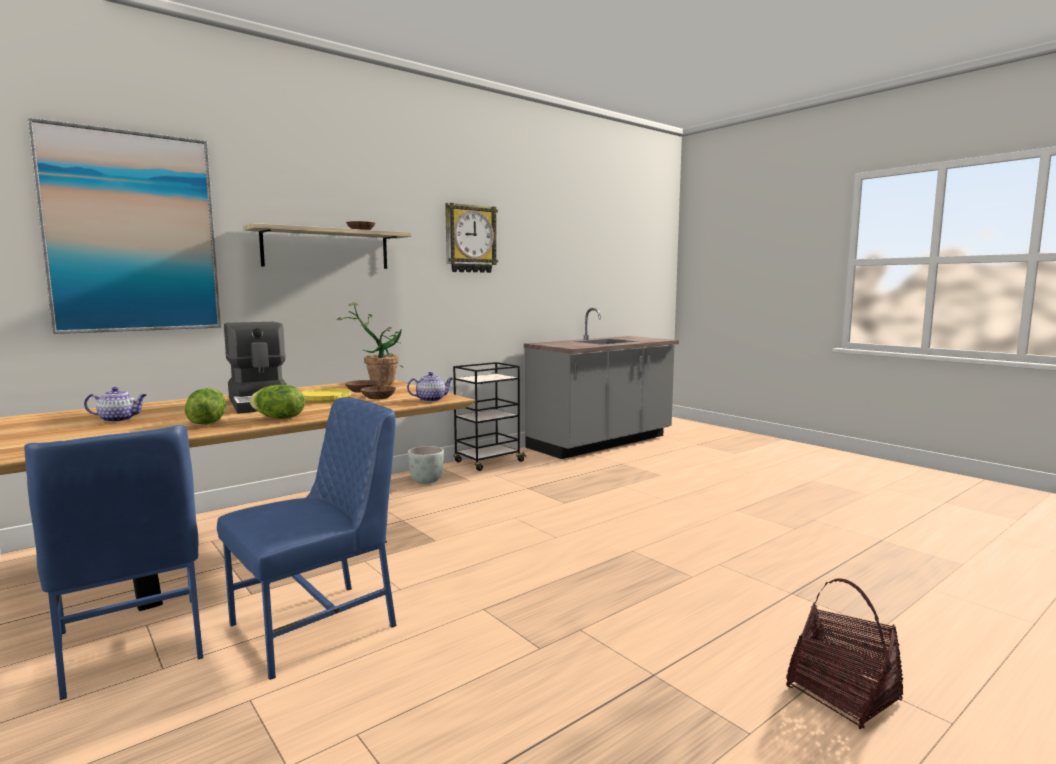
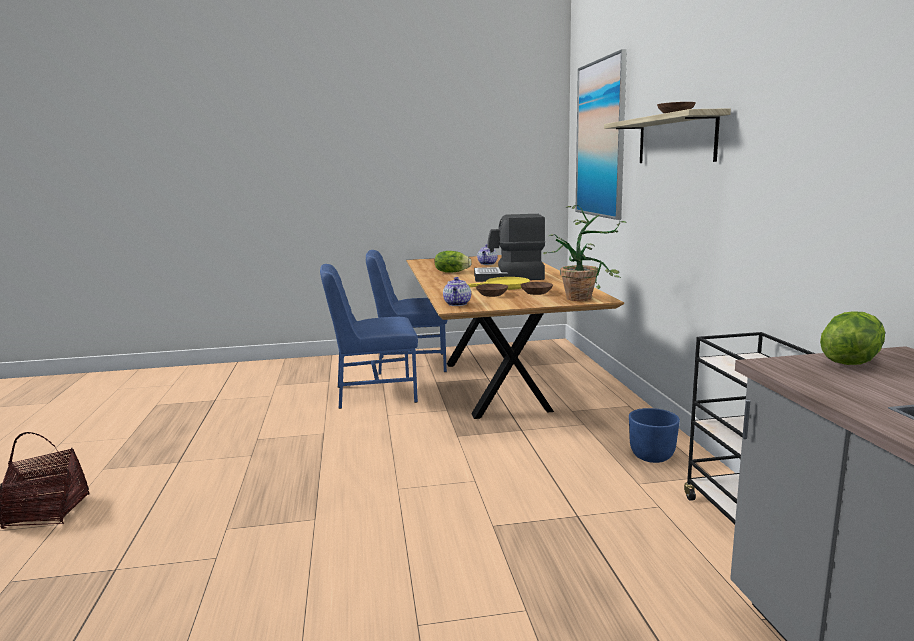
camera: 120 degrees right, 5 degrees up
(278, 418) = (444, 279): lettuce -> lettuce (849, 361)
(317, 625) = (374, 393): blue chair -> blue chair turned 90 degrees clockwise
(427, 481) = (652, 457): grey planter -> blue planter
(470, 239) = (826, 94): wall clock -> none

